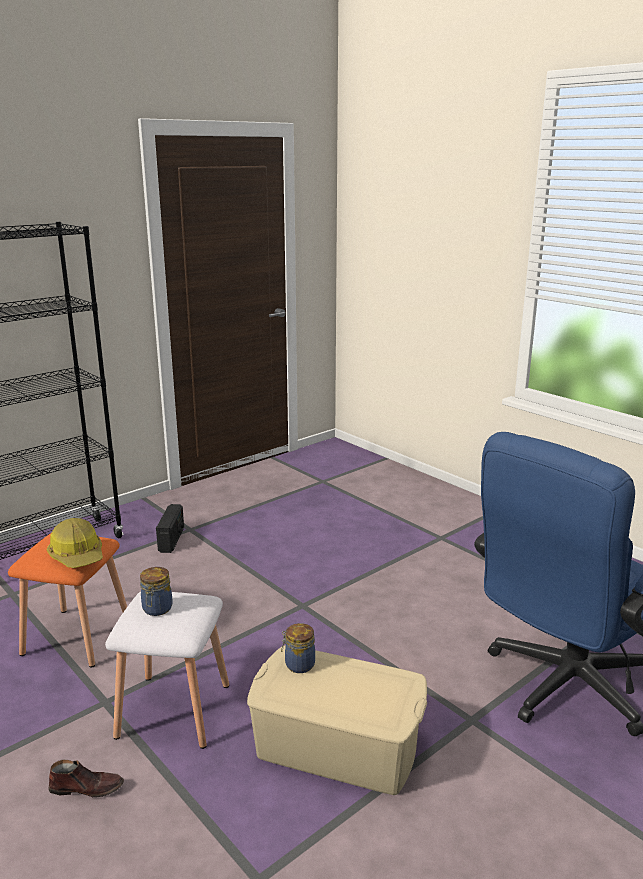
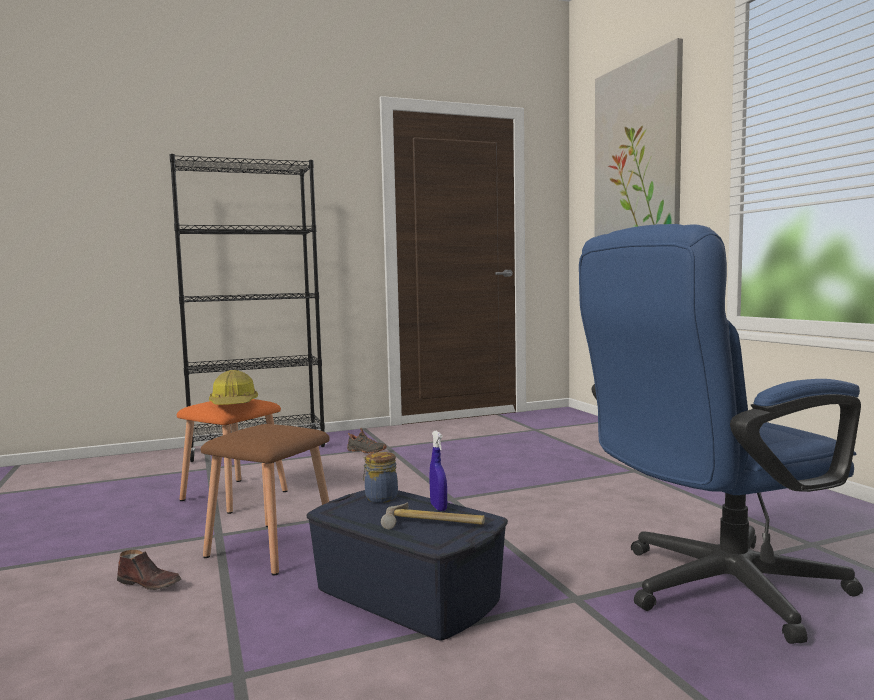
camera: 20 degrees right, 15 degrees down
(157, 609) = (260, 429): jar -> none
(172, 540) = (366, 451): radio -> black shoe
(173, 709) = (272, 547): white stool -> brown stool
(337, 747) = (406, 595): beige storage box -> blue storage box
(359, 670) = (438, 507): none -> blue spray bottle
(371, 697) = (433, 524): none -> hammer
(423, 205) = (636, 158): none -> picture

